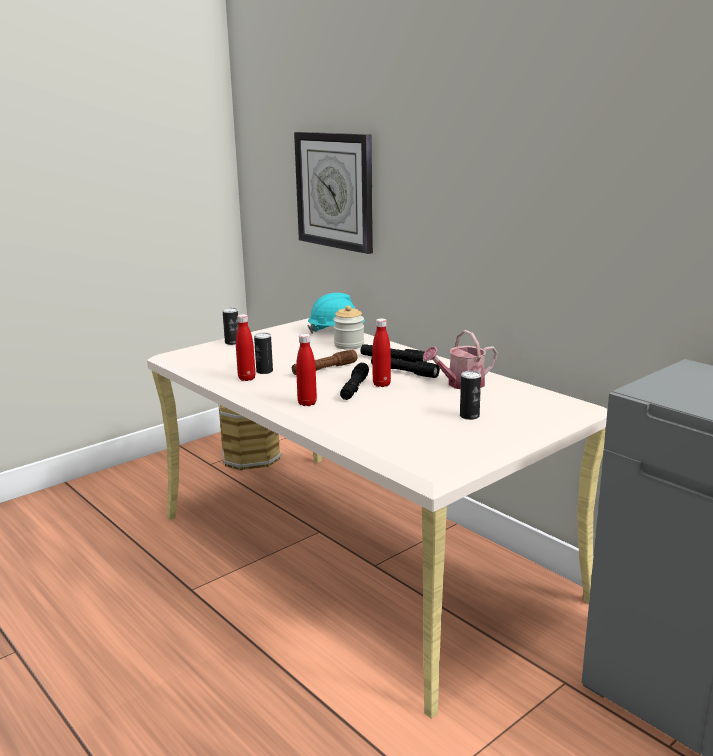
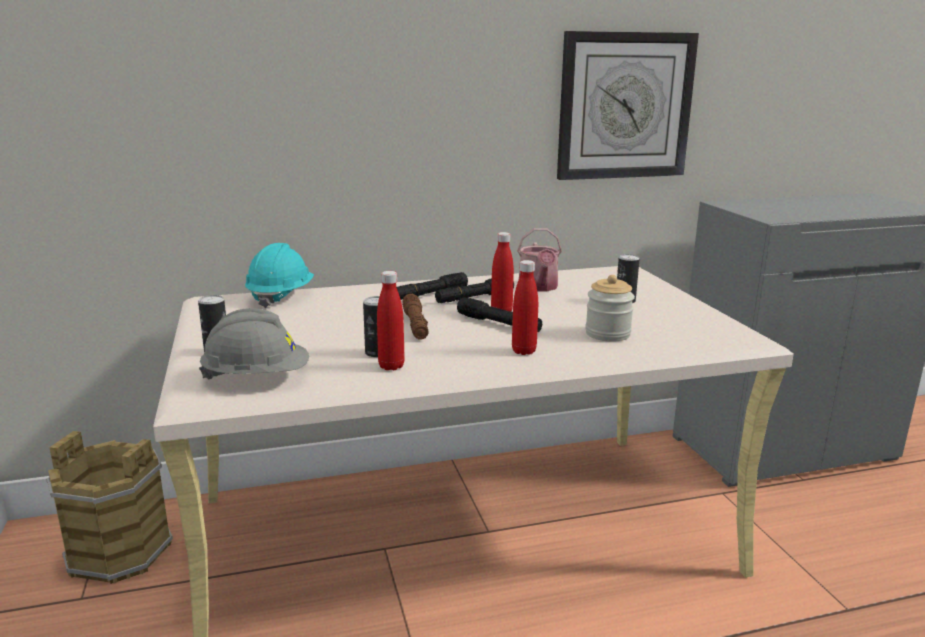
camera: 65 degrees left, 0 degrees up
(204, 358) = (257, 378): none -> grey hard hat
(335, 190) = (211, 103): wall clock -> wall clock (624, 106)
(349, 345) = (346, 301): jar -> jar (607, 334)

